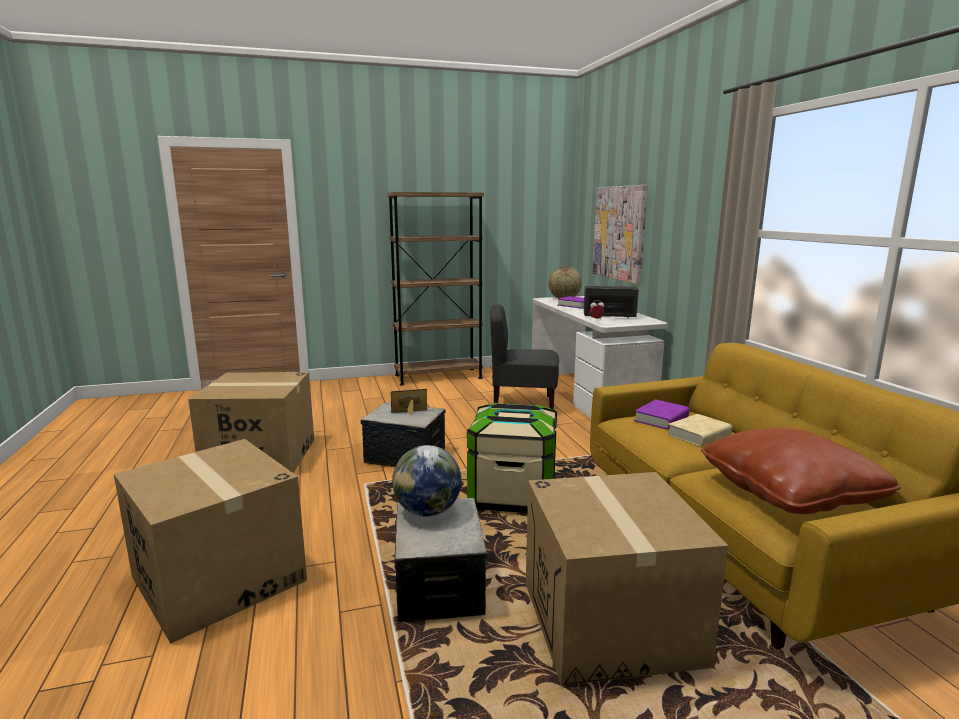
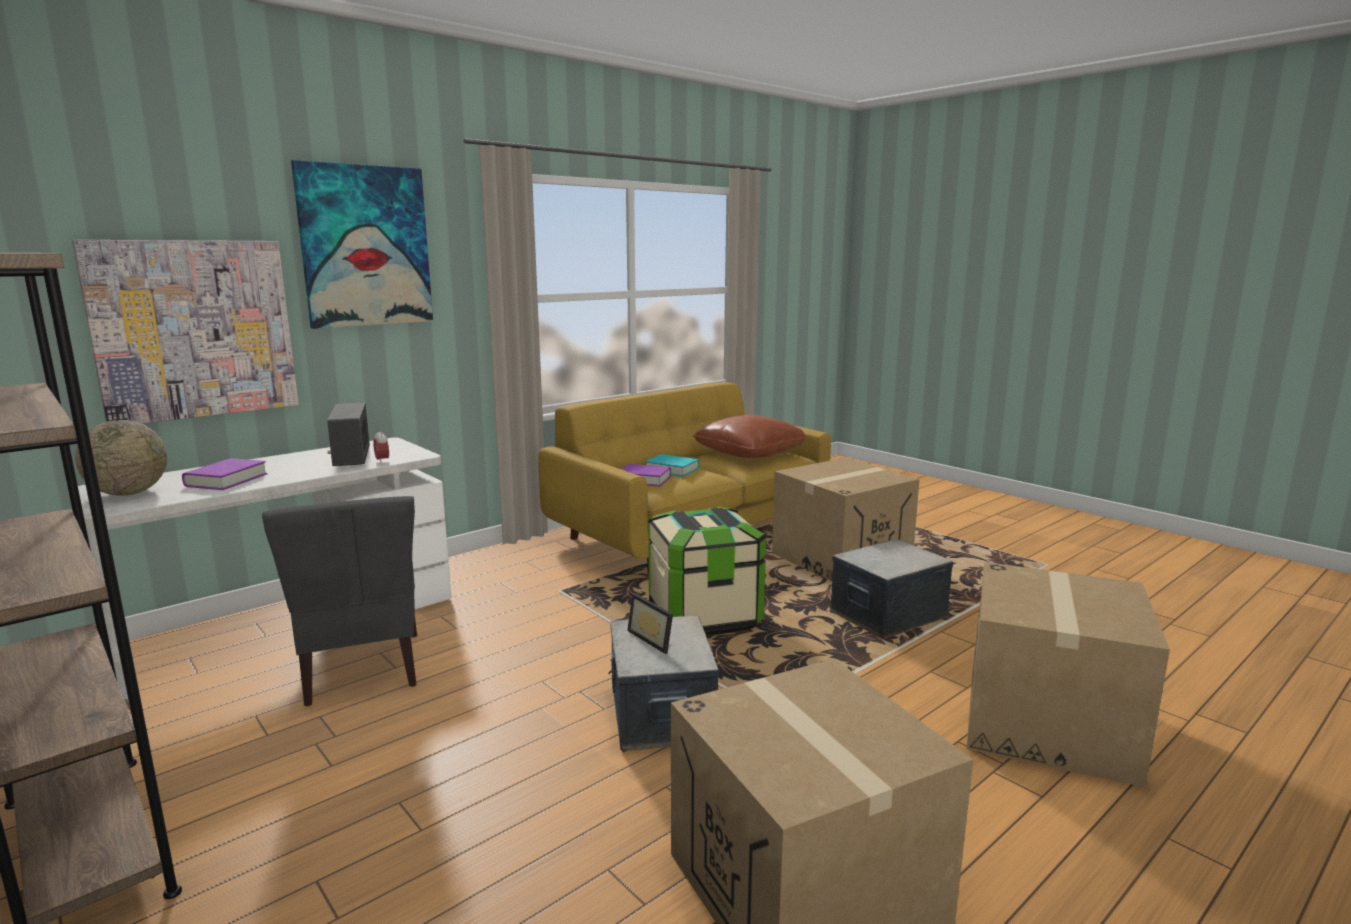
camera: 115 degrees left, 0 degrees up
(427, 511) = (882, 564): globe -> none
(680, 186) = (365, 246): none -> picture
(699, 435) = (672, 470): beige book -> turquoise book

